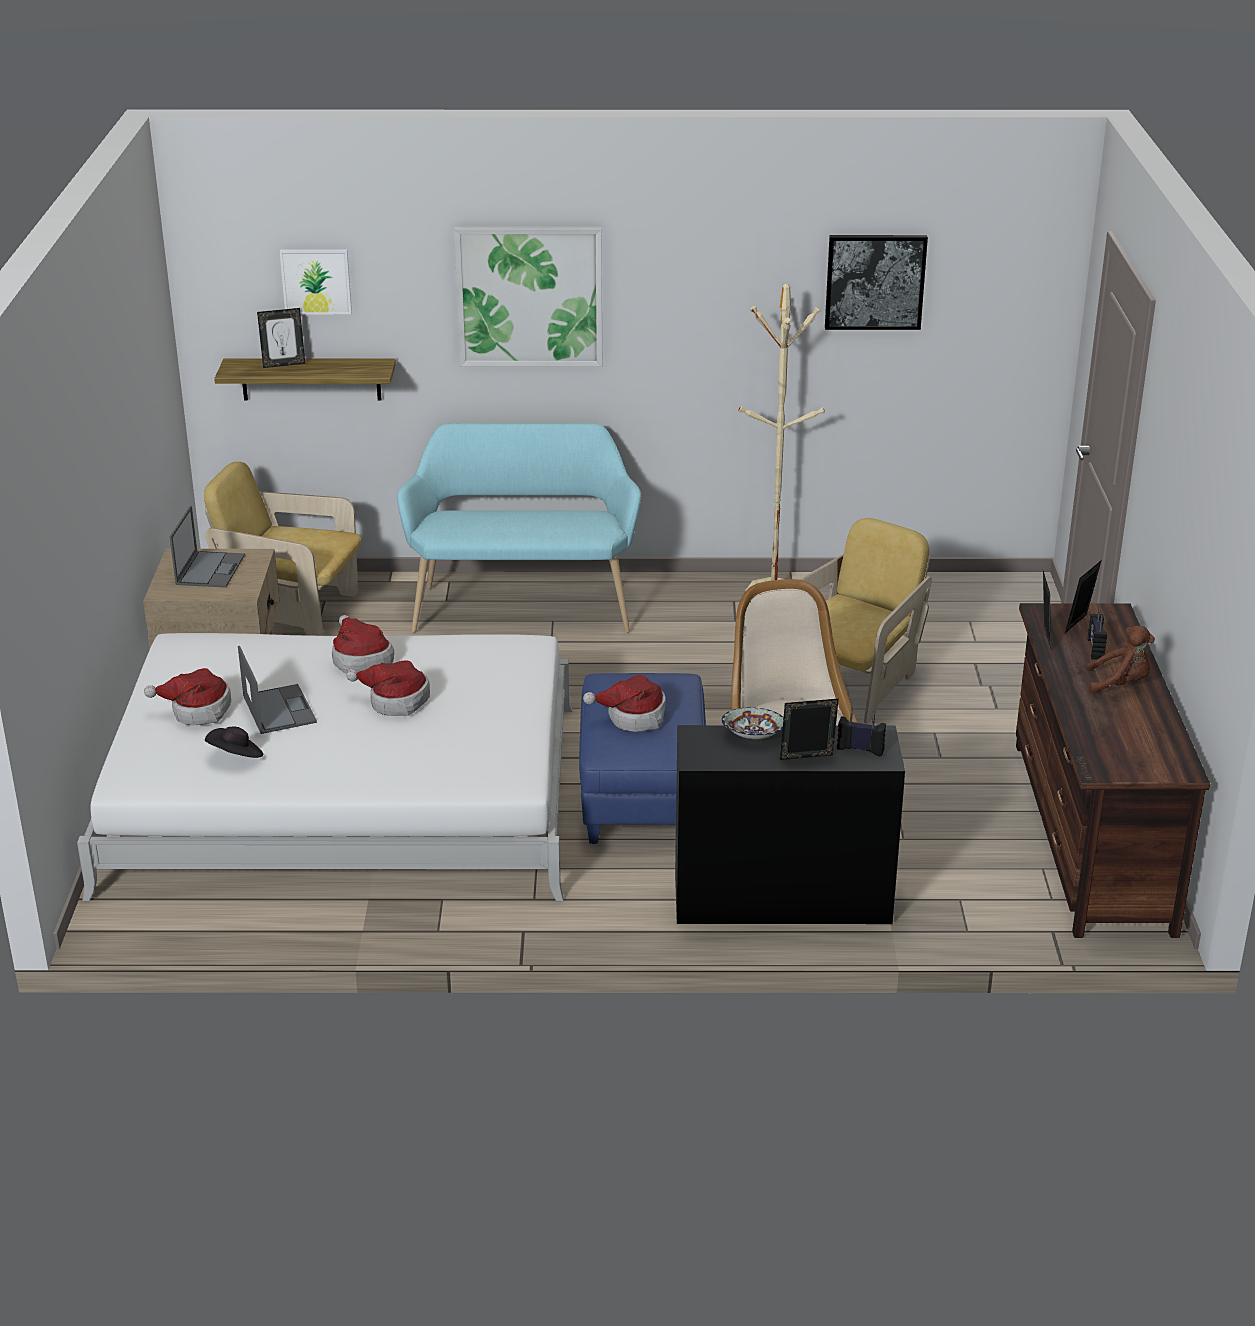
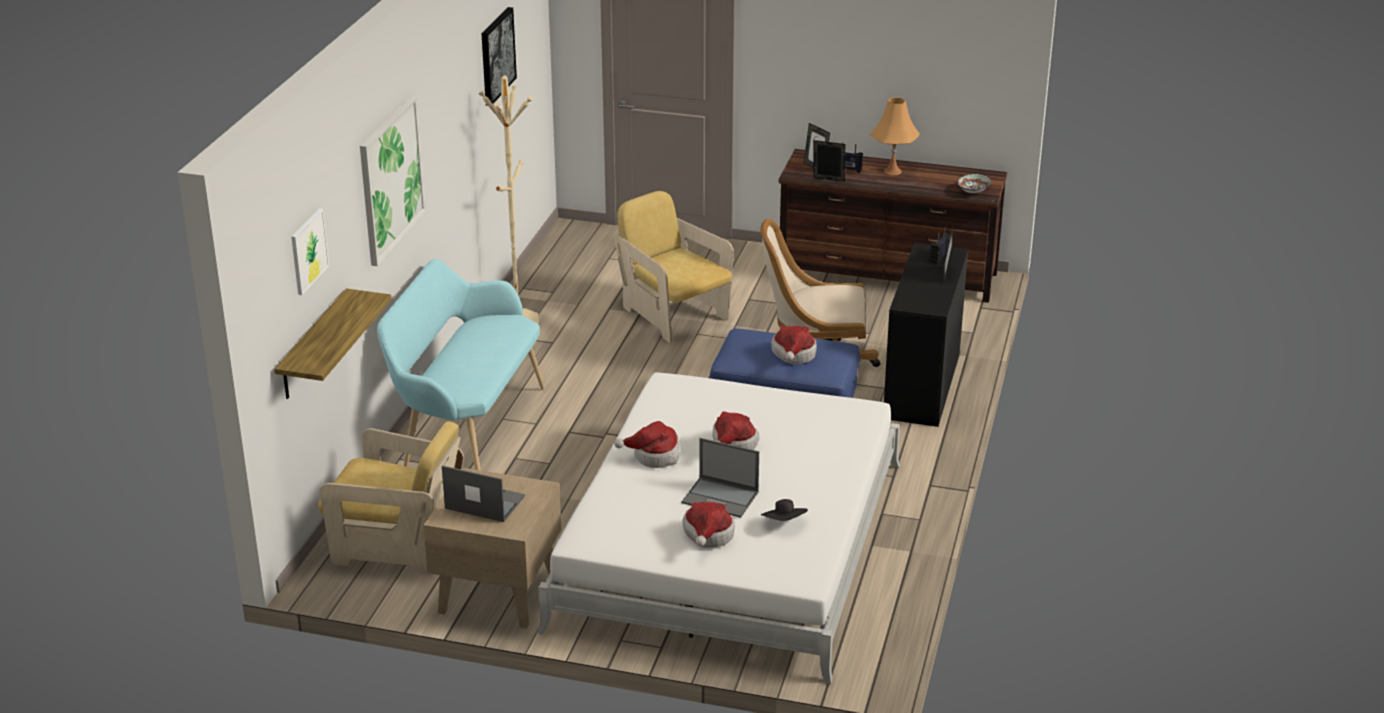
camera: 75 degrees left, 0 degrees up
(278, 709) = (721, 497): laptop -> laptop turned 150 degrees counterclockwise
(283, 364) = (317, 339): picture frame -> none
(291, 610) = (397, 546): yellow armchair -> yellow armchair turned 105 degrees counterclockwise
(753, 736) = (913, 287): bowl -> bowl (973, 192)
(1120, 684) = (892, 171): brown plush toy -> orange table lamp

